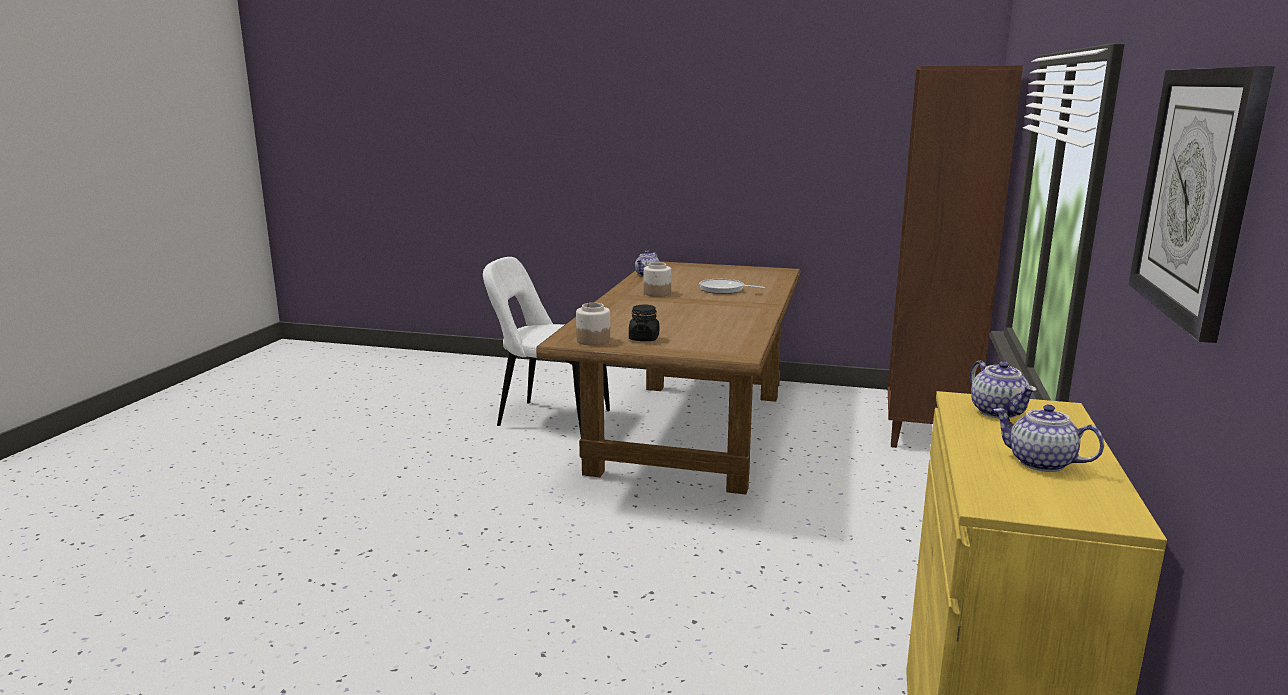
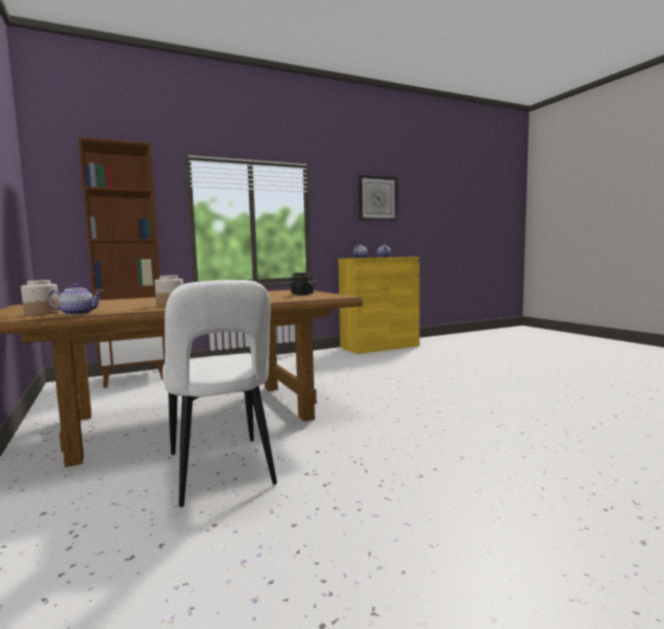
camera: 130 degrees left, 10 degrees down
(593, 340) = (327, 296): jar -> jar (41, 313)
(724, 290) = (135, 302): frying pan -> none

